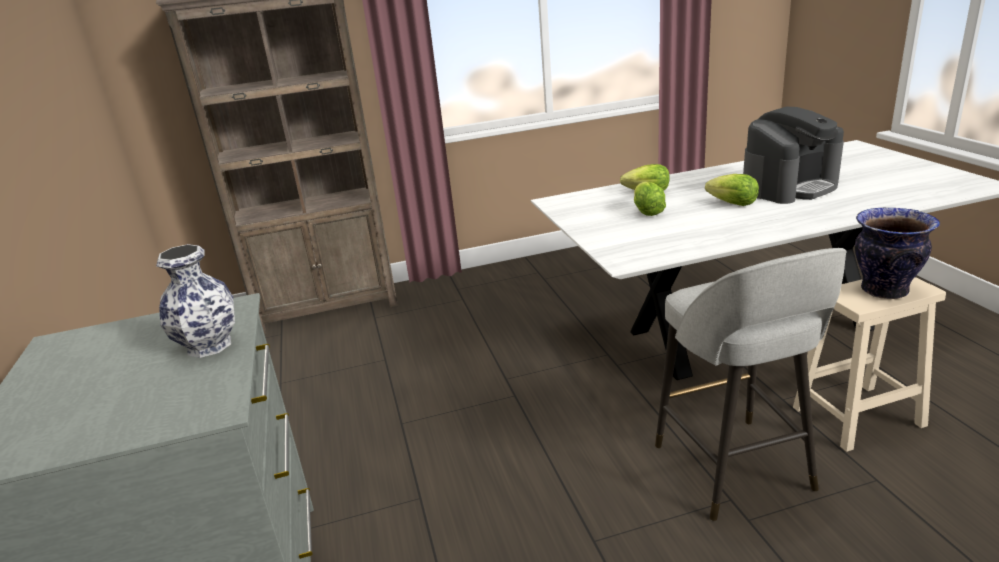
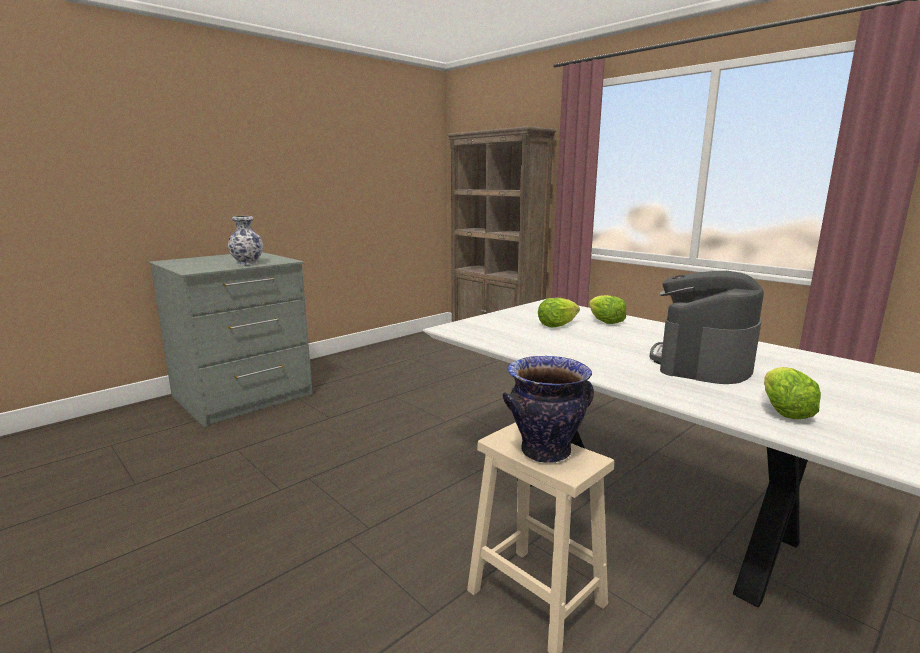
camera: 60 degrees right, 10 degrees down
(733, 204) = (613, 346): lettuce -> lettuce (784, 411)
(734, 470) = (406, 526): grey stool -> none
(789, 187) = (702, 362): coffee machine -> coffee machine turned 90 degrees clockwise

